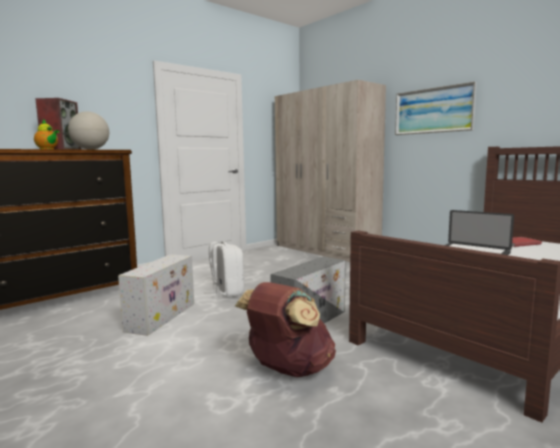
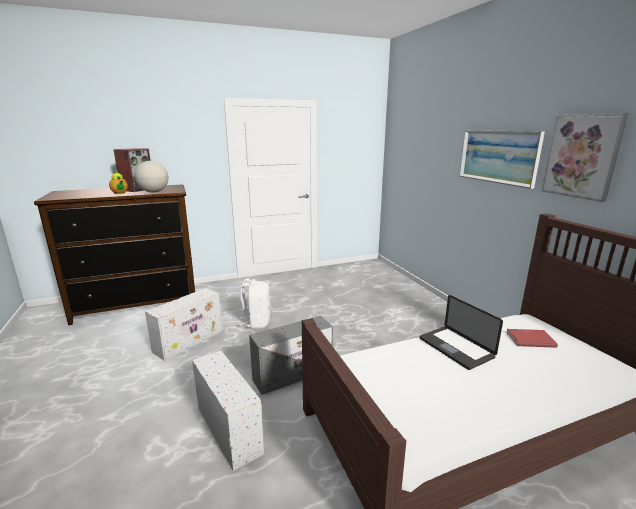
camera: 20 degrees right, 10 degrees up
(288, 370) = (228, 428): brown backpack -> white storage box
(325, 250) = (387, 279): beige wardrobe -> none
(514, 95) = (582, 156): none -> picture

